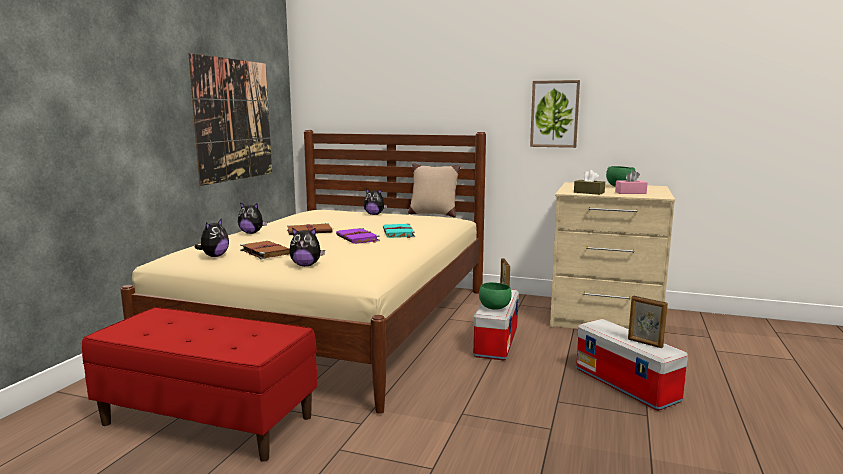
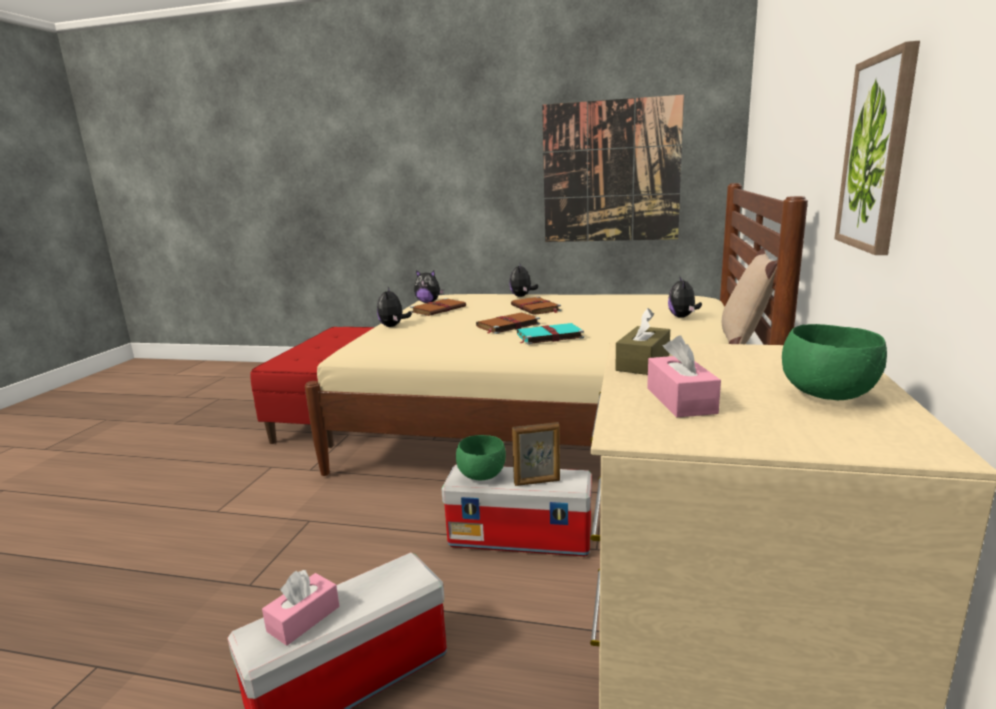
camera: 85 degrees right, 5 degrees up
(358, 238) = (507, 325): purple book -> brown book
(645, 343) = (303, 619): picture frame -> pink tissue box

